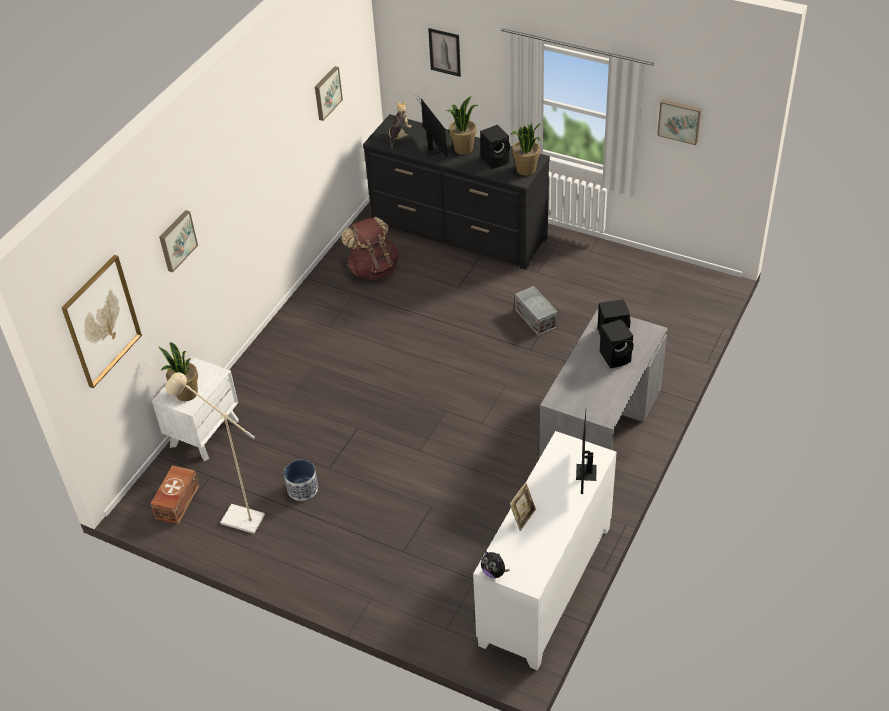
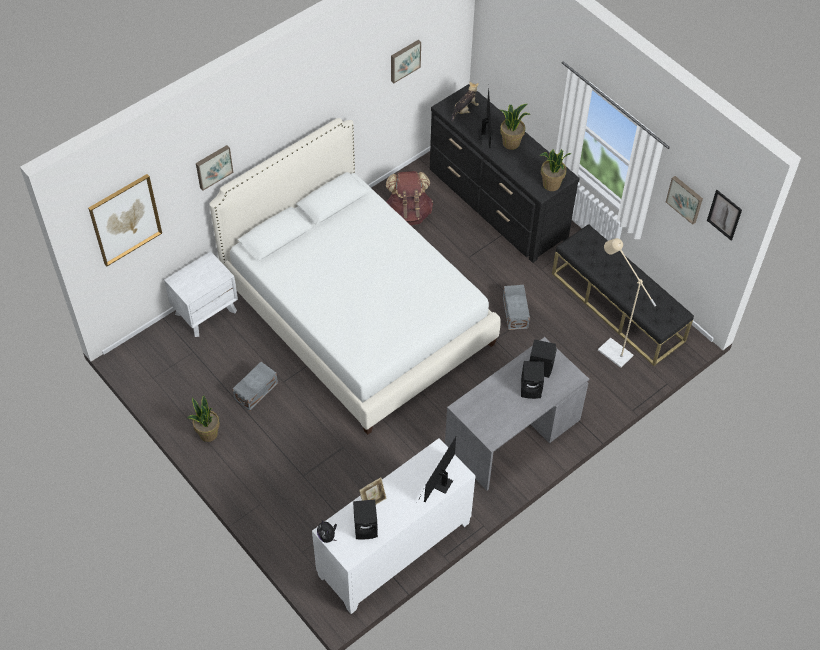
camera: 20 degrees right, 10 degrees up
(176, 502) = (158, 364): brown storage box -> none
(186, 393) = (192, 283): potted plant -> potted plant (208, 434)
(235, 517) = (195, 394): beige floor lamp -> beige floor lamp (610, 349)
(302, 489) = (255, 391): planter -> grey storage box
(373, 375) = (358, 313): none -> white bed
(444, 52) = (522, 54): picture -> picture (724, 215)
(496, 160) = (532, 165): black speaker -> black speaker (366, 527)
(633, 279) = (618, 307): none -> black bench

